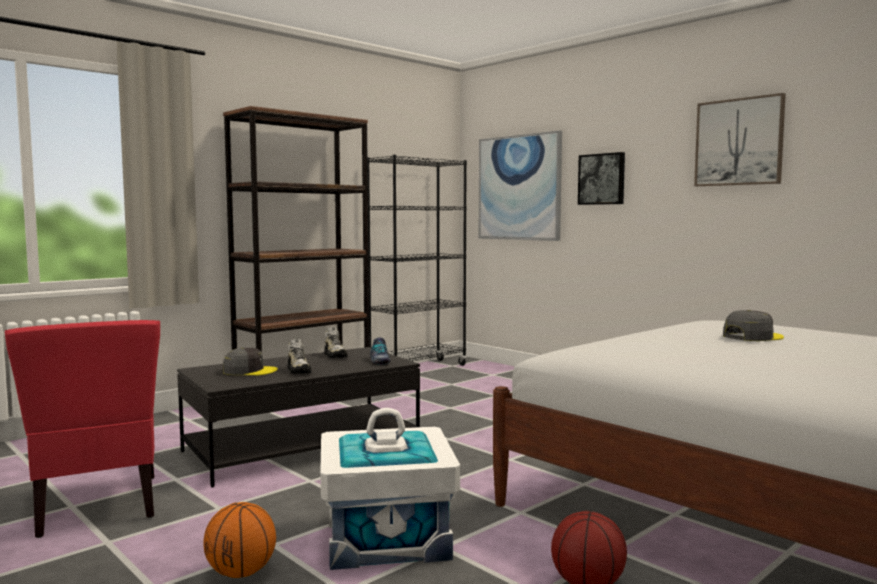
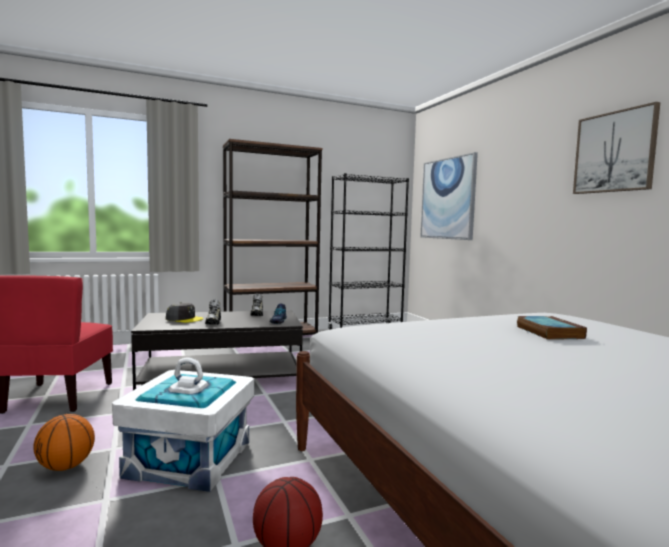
camera: 20 degrees right, 0 degrees up
(602, 179) = (503, 190): picture -> none
(752, 337) = (548, 332): grey cap -> book

